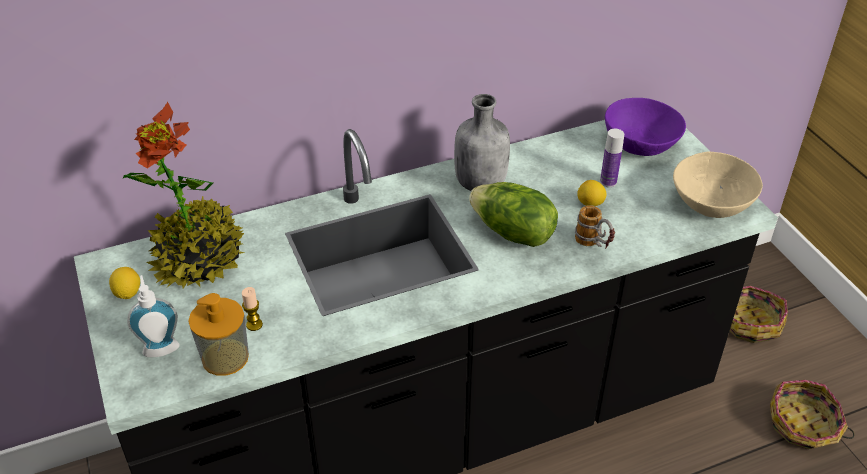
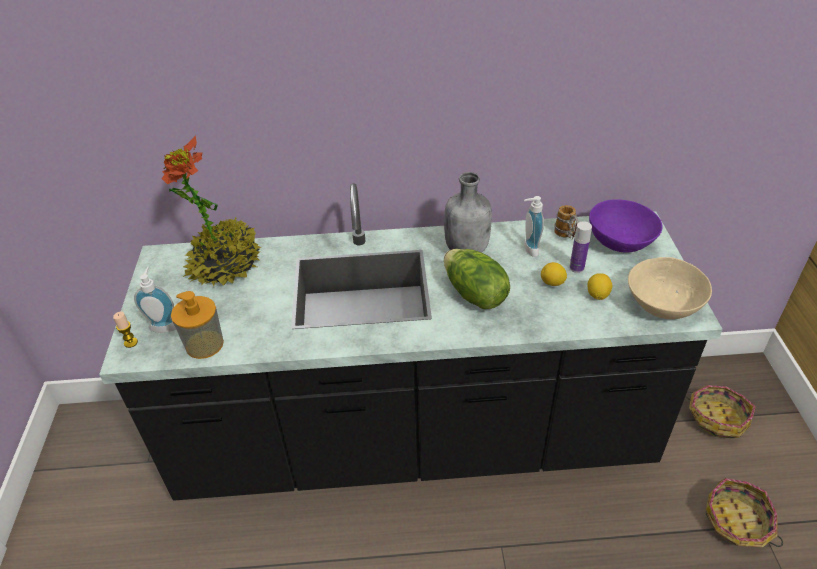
camera: 20 degrees right, 0 degrees up
(127, 293) = (163, 280): lemon -> lemon (597, 295)
(254, 325) = (238, 324): candle -> candle (130, 342)
(548, 171) = (528, 249): none -> soap dispenser
(594, 245) = (539, 319): mug -> mug (567, 237)

